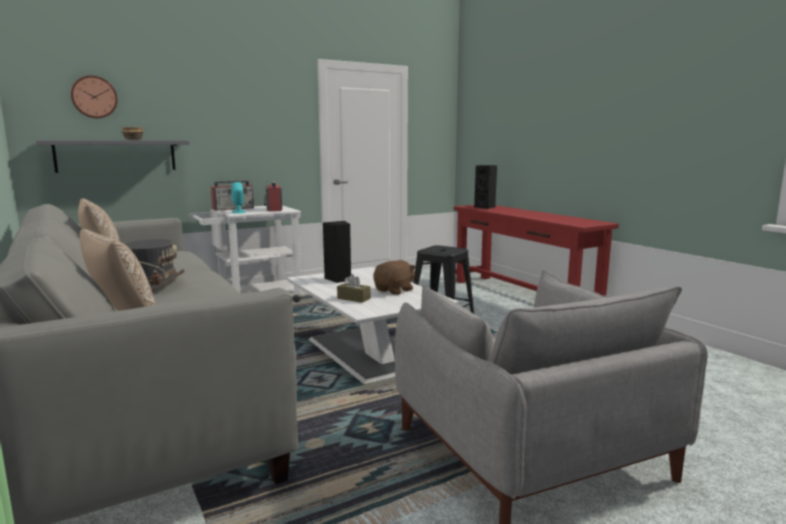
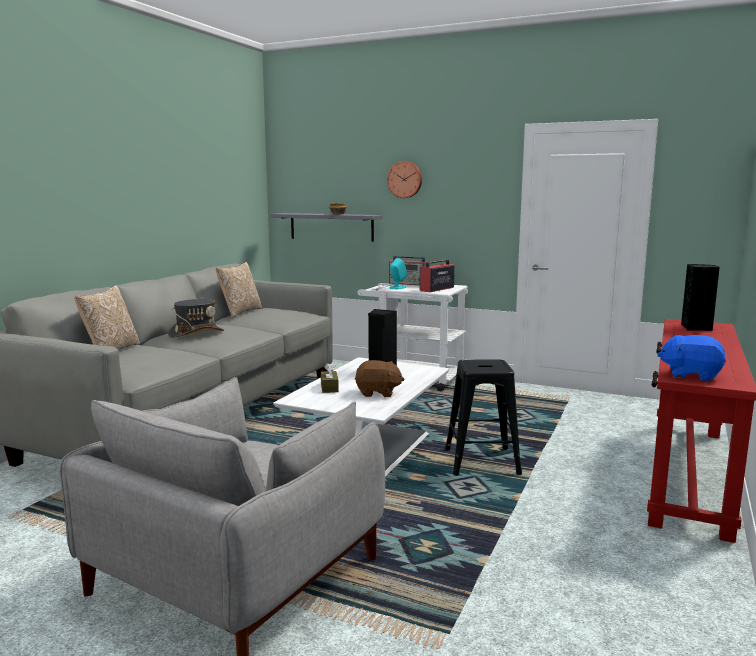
camera: 55 degrees right, 0 degrees up
(94, 97) = (320, 178): wall clock -> wall clock (405, 179)
(578, 223) = (690, 375): none -> blue plush toy

